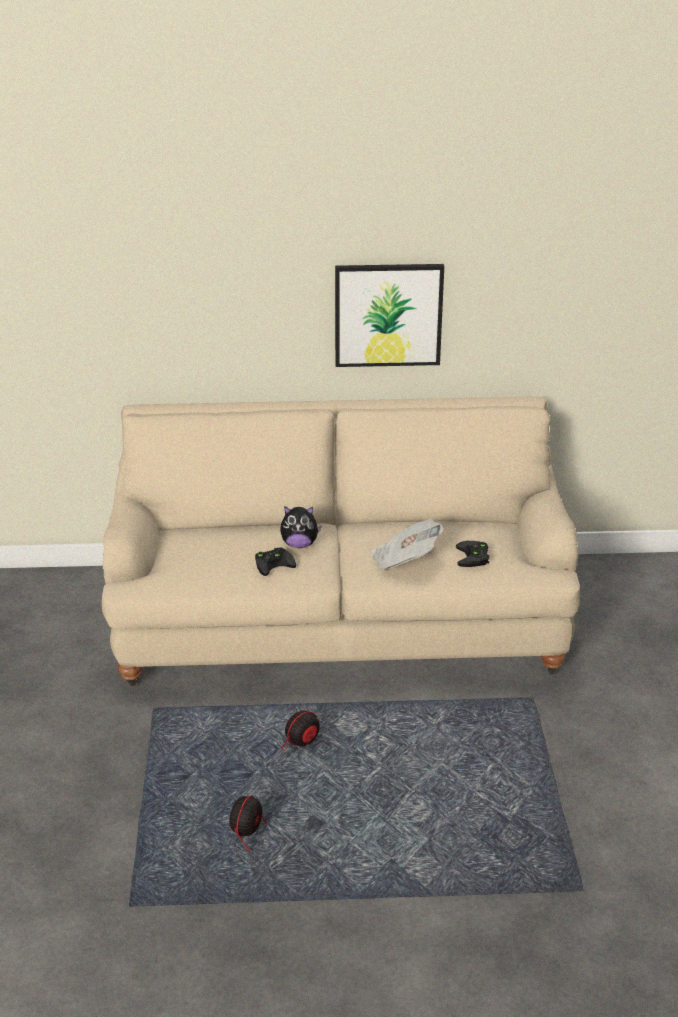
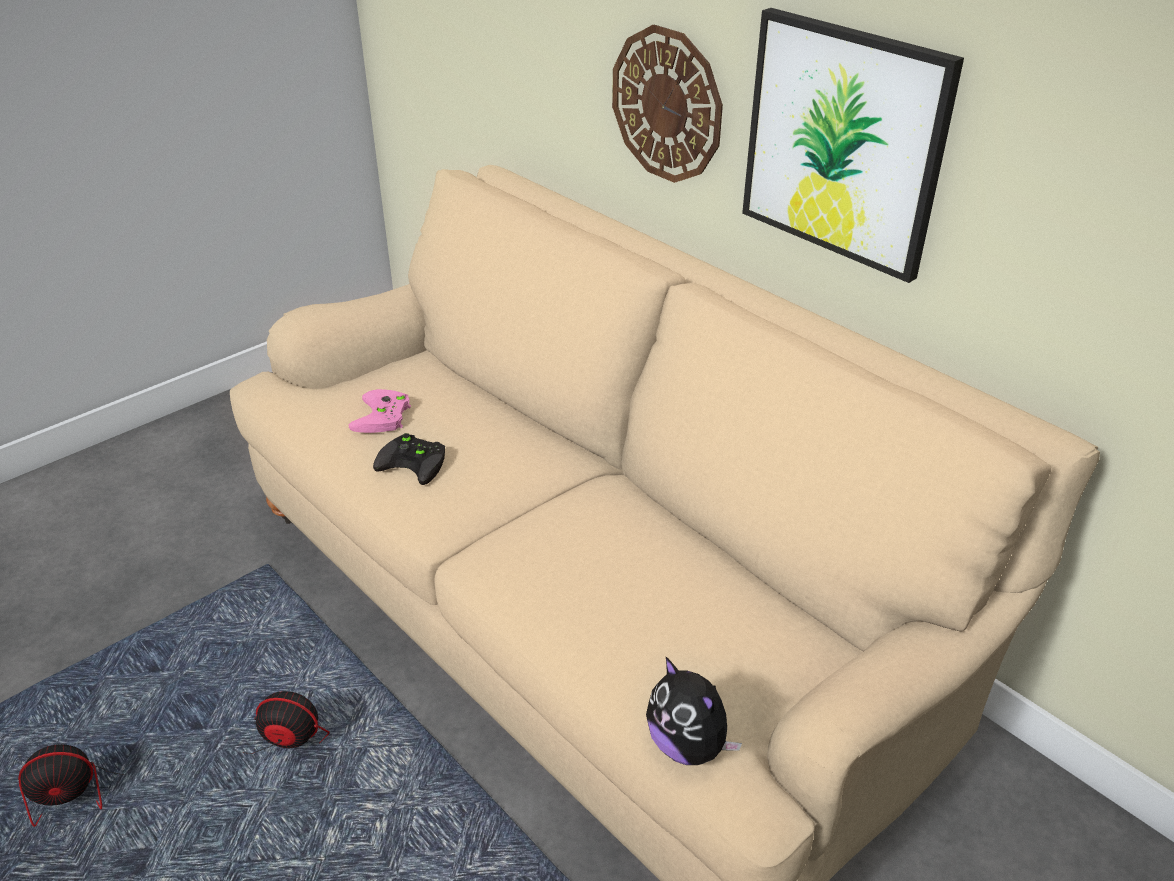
camera: 50 degrees right, 5 degrees up
(224, 557) = (383, 417): none -> pink game controller
(269, 328) = (667, 105): none -> wall clock
(299, 544) = (489, 460): plush toy -> plush toy (688, 745)
(404, 560) = (562, 578): newspaper -> none
(474, 557) = (663, 654): black game controller -> none

